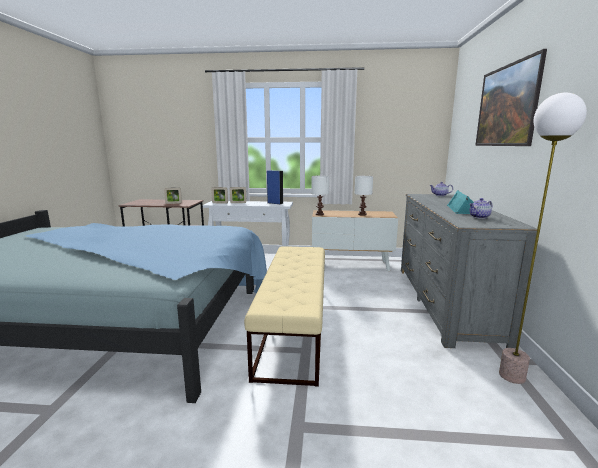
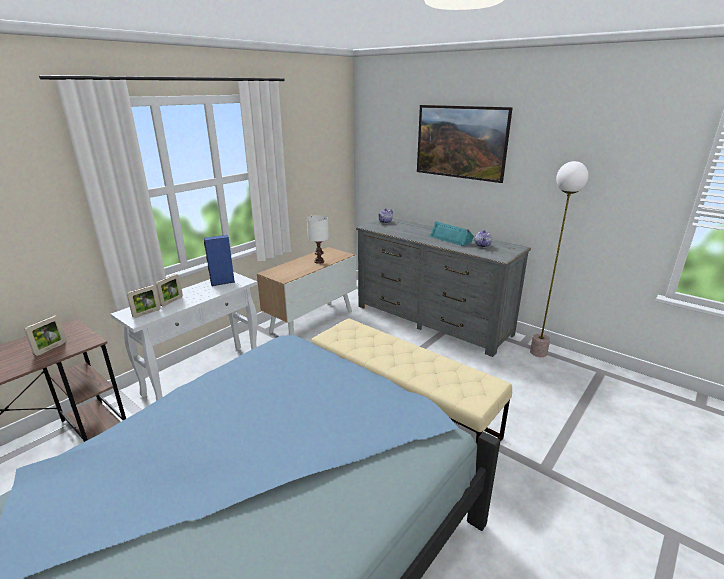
camera: 55 degrees left, 10 degrees up
(320, 214) = (283, 277): white table lamp -> none

